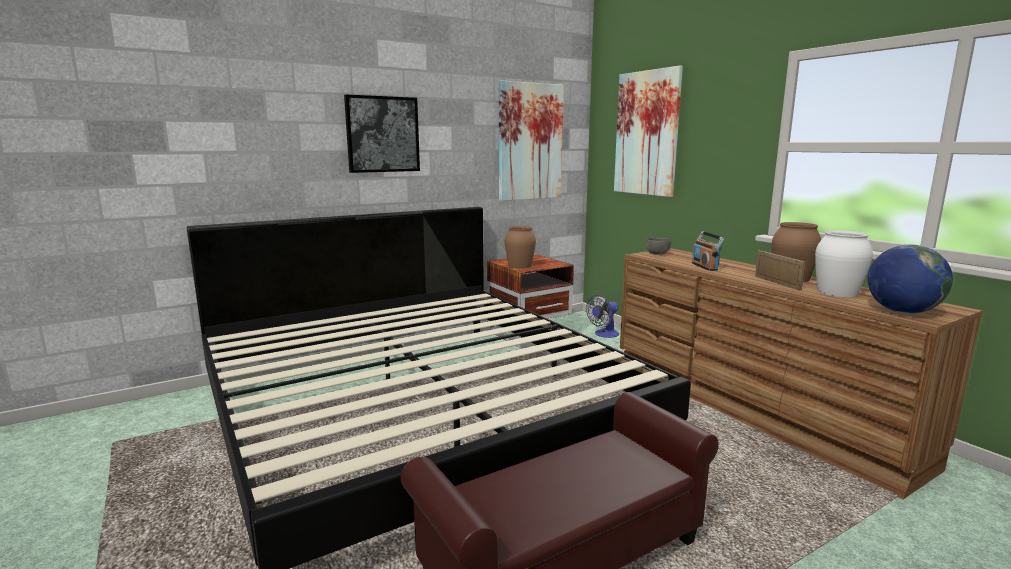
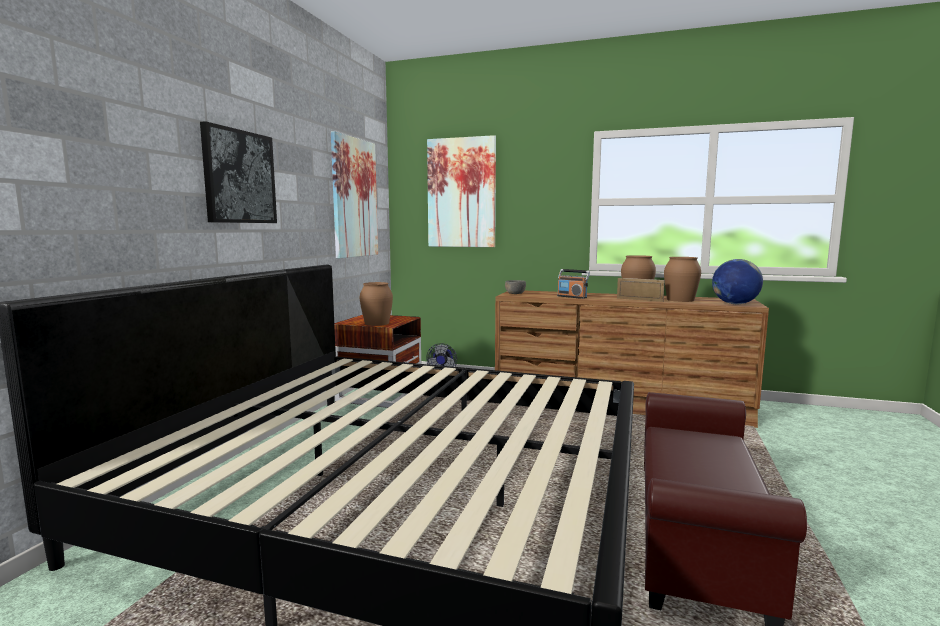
camera: 40 degrees left, 5 degrees down
(838, 292) = (680, 300): white vase -> brown vase

